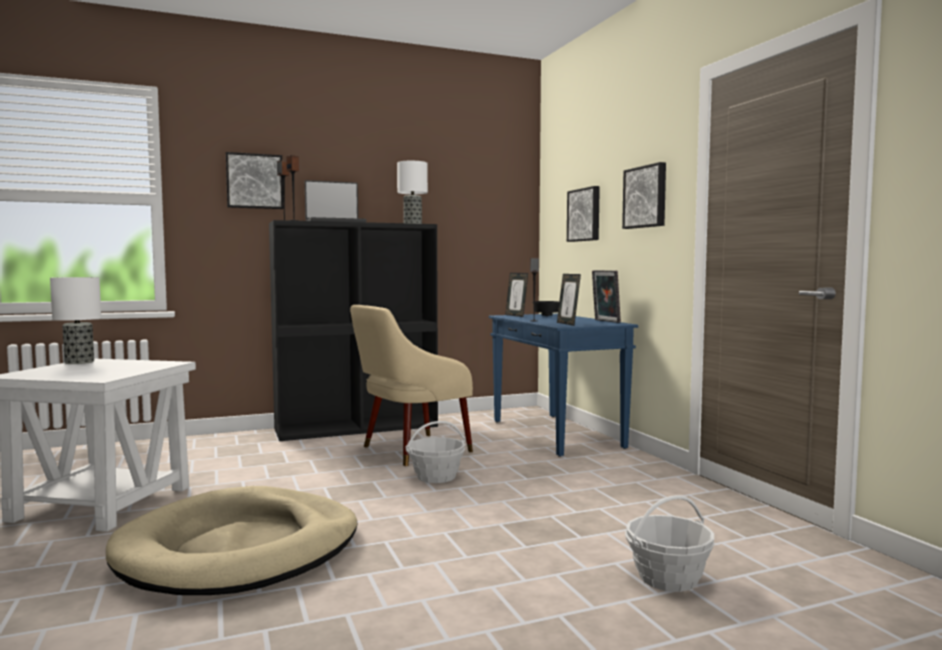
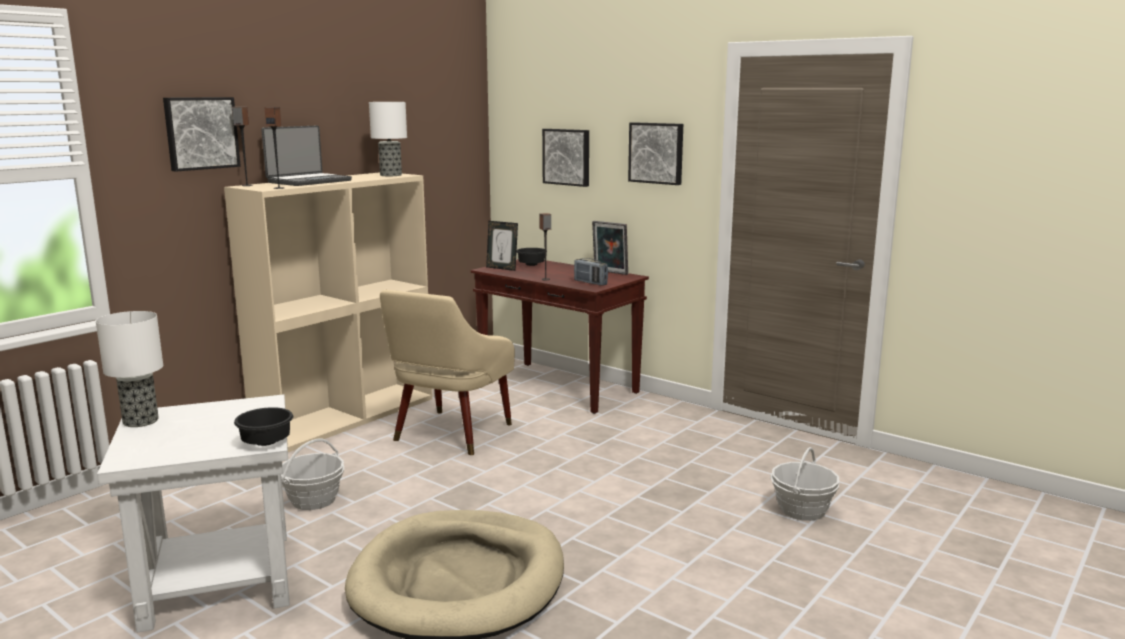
camera: 30 degrees left, 10 degrees up
(103, 378) = (264, 443): none -> black bowl
(357, 427) = (346, 416): black bookcase -> beige bookcase
(436, 477) = (519, 461): basket -> basket (313, 500)
(557, 434) = (560, 387): blue console table -> brown console table
(568, 324) = (590, 283): picture frame -> radio

